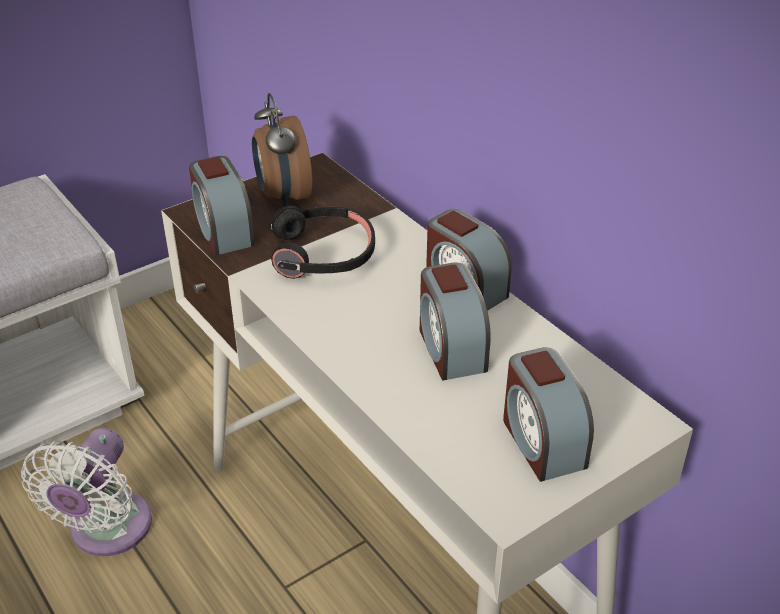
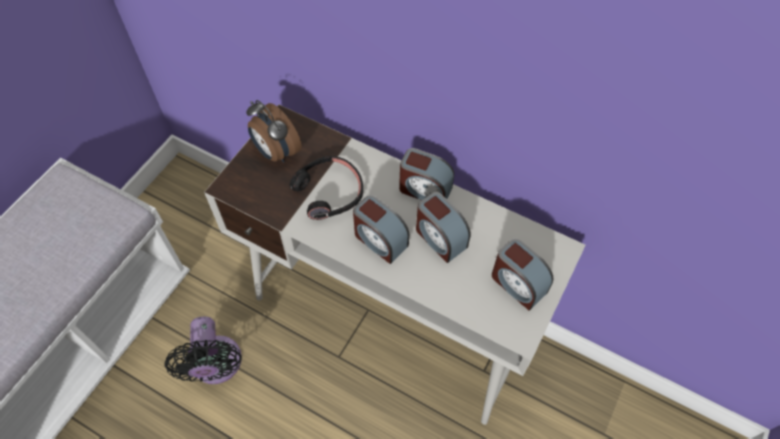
camera: 25 degrees left, 20 degrees up
(107, 531) = (216, 366): white fan -> black fan
(223, 231) = (256, 195): alarm clock -> alarm clock (380, 240)

